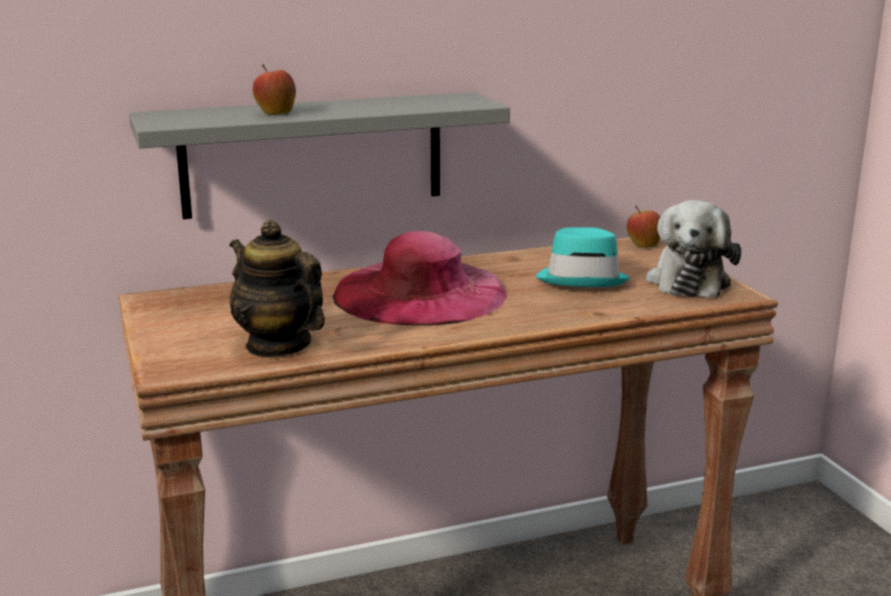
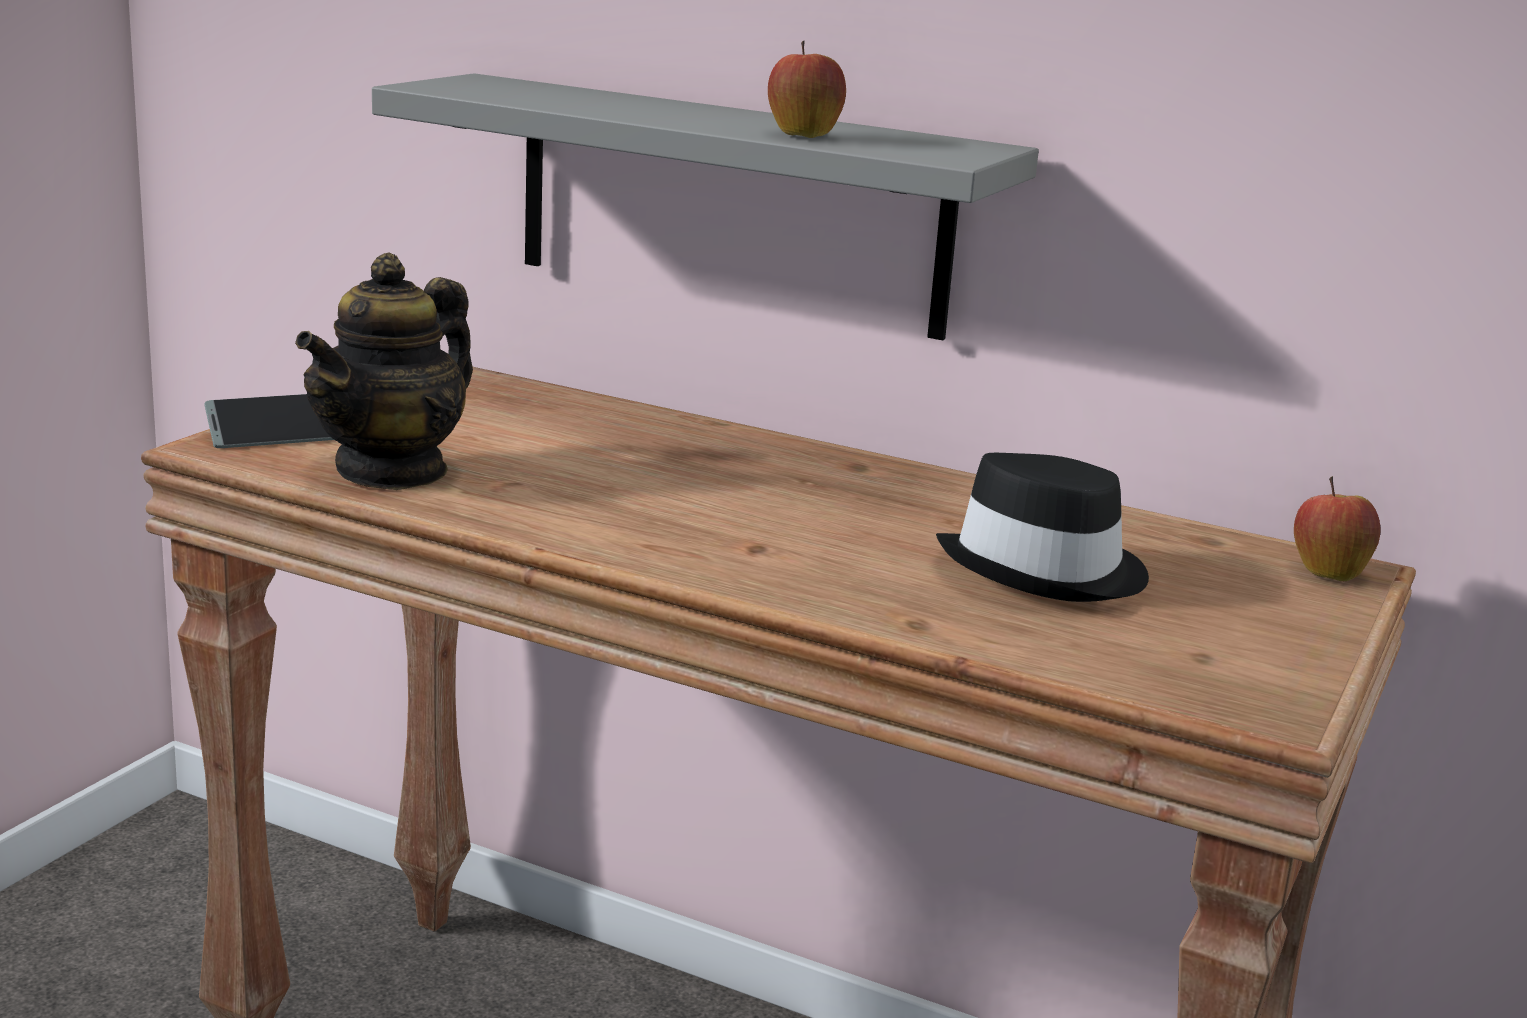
camera: 45 degrees right, 0 degrees up
(177, 355) = (275, 434): none -> phone
(275, 113) = (607, 105): apple -> apple (803, 135)
(278, 345) = (392, 470): teapot -> teapot turned 150 degrees counterclockwise
(420, 293) = (742, 488): pink hat -> none
(582, 279) = (1046, 571): turquoise hat -> black hat
(689, 281) = (1239, 654): plush toy -> none

